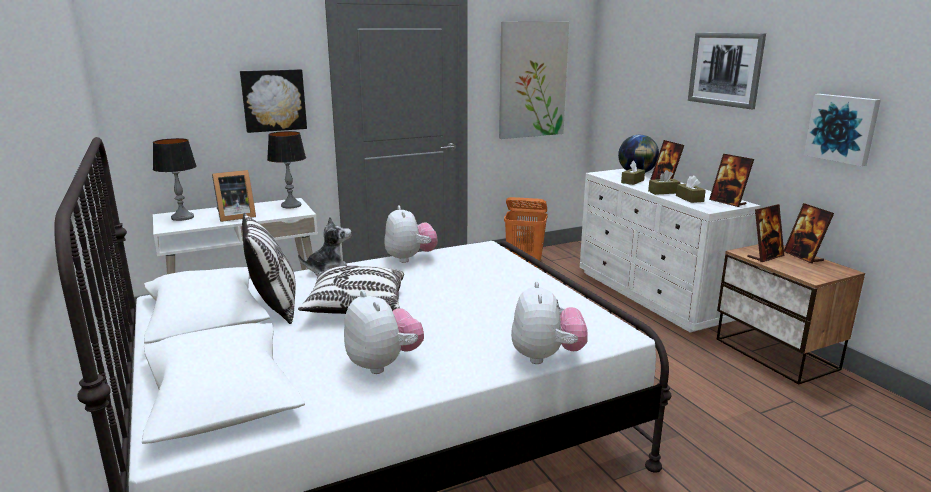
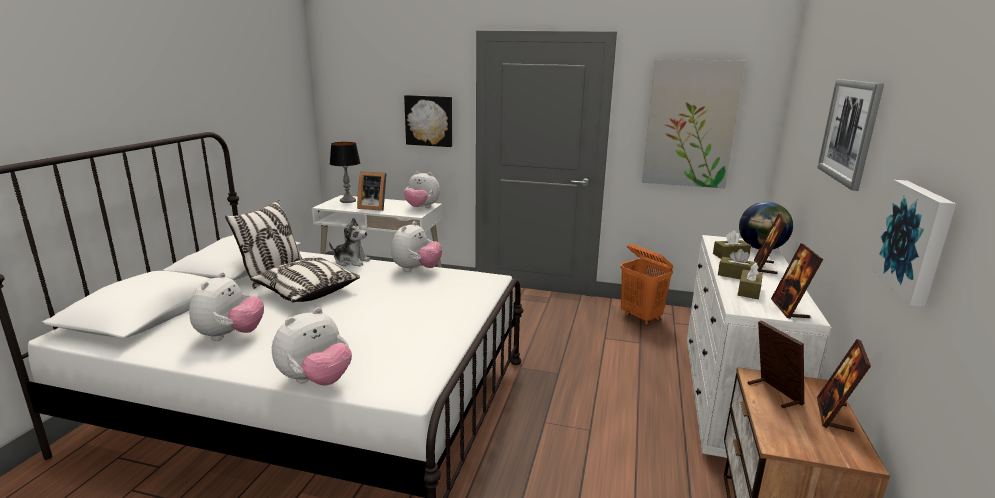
camera: 40 degrees right, 0 degrees up
(291, 205) = (421, 208): table lamp -> plush toy
(765, 256) = (773, 393): picture frame -> picture frame turned 120 degrees counterclockwise

